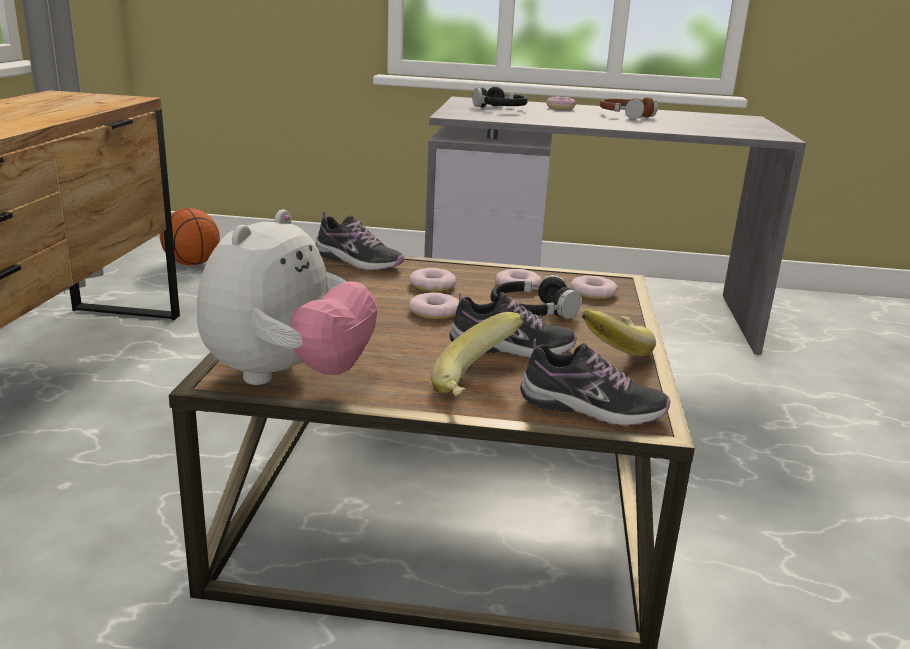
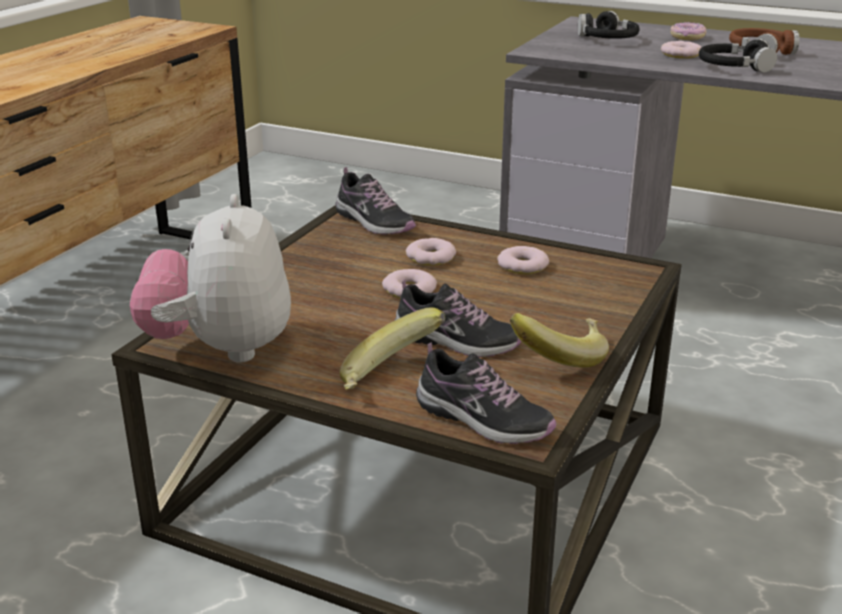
camera: 20 degrees right, 5 degrees up
(192, 264) = (292, 188): basketball -> none
(288, 377) = (221, 348): plush toy -> plush toy turned 135 degrees clockwise
(532, 311) = (513, 299): black headphones -> black headphones (734, 67)
(593, 292) = (601, 282): donut -> donut (681, 54)

